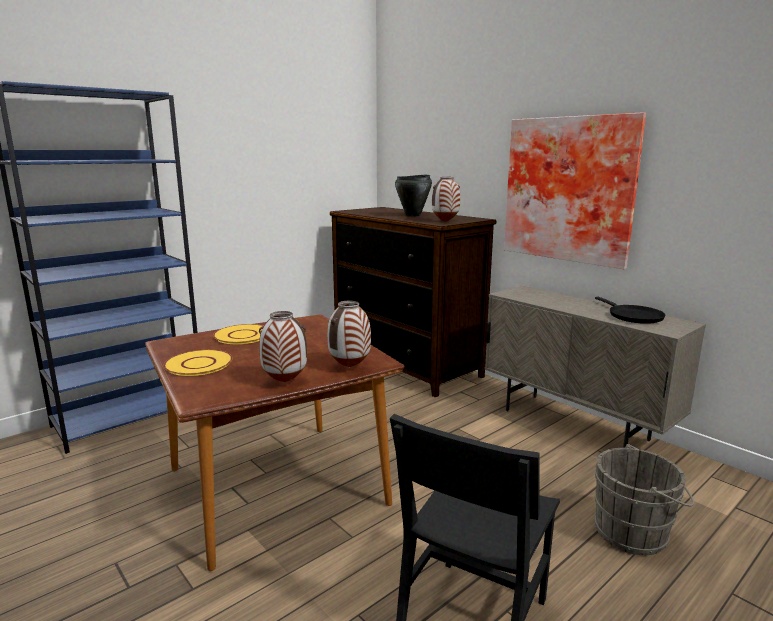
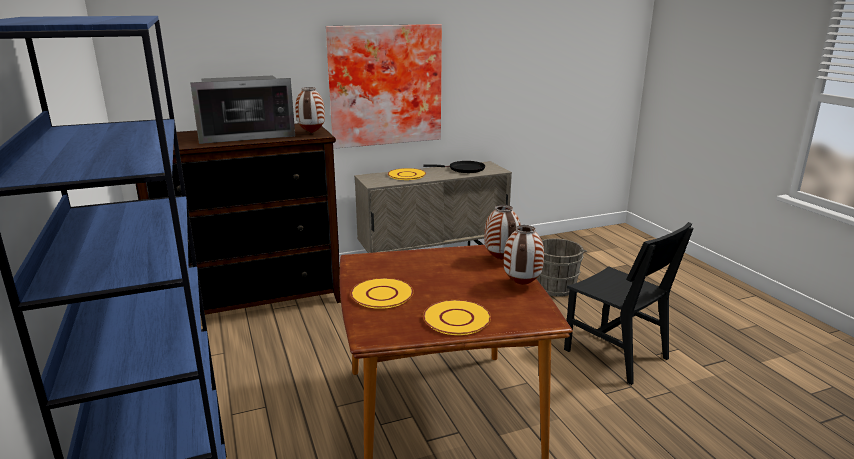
camera: 70 degrees left, 5 degrees up
(413, 215) = (246, 135): black cooking pot -> microwave
(558, 299) = (407, 175): none -> yellow plate

